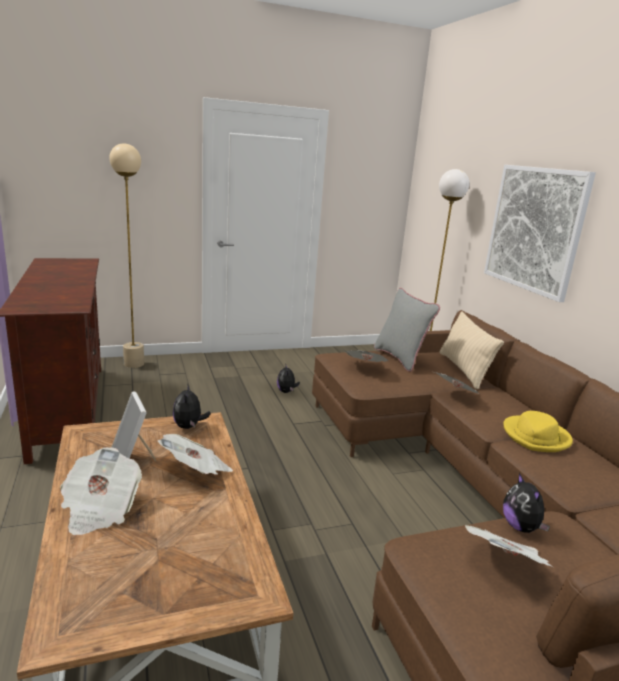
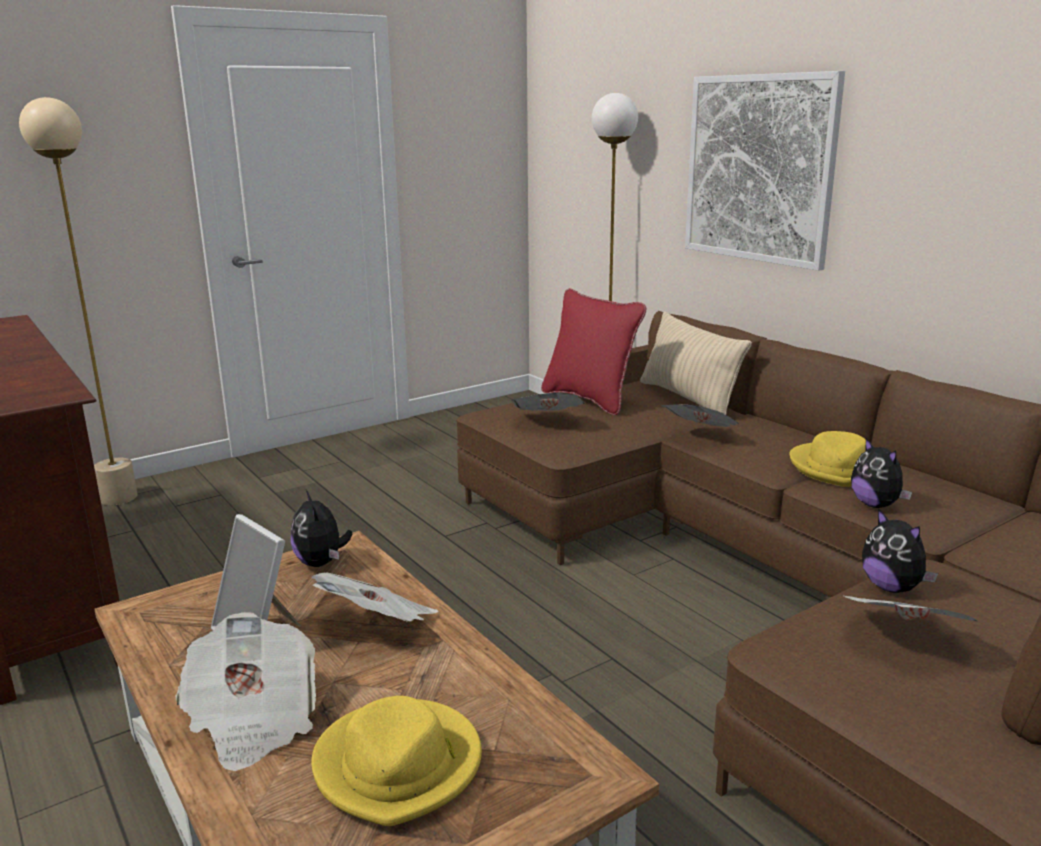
camera: 15 degrees left, 0 degrees up
(157, 557) = (399, 765): none -> yellow hat
(286, 391) = (408, 490): plush toy -> plush toy (876, 505)
(400, 358) = (590, 399): grey pillow -> red pillow

